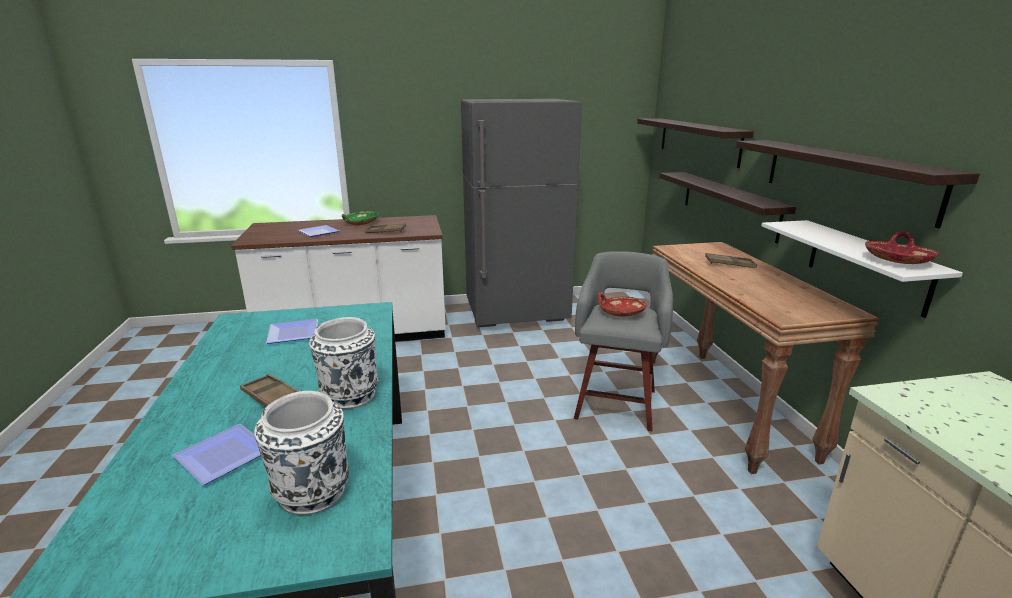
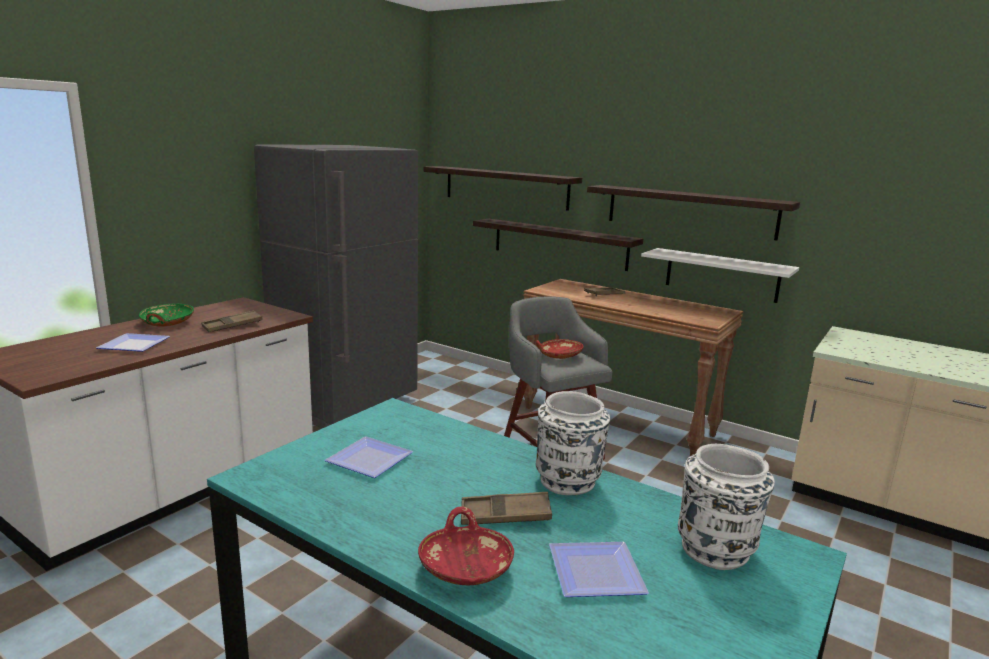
camera: 45 degrees left, 5 degrees down
(897, 261) = (764, 266): red bowl -> red bowl (465, 567)

